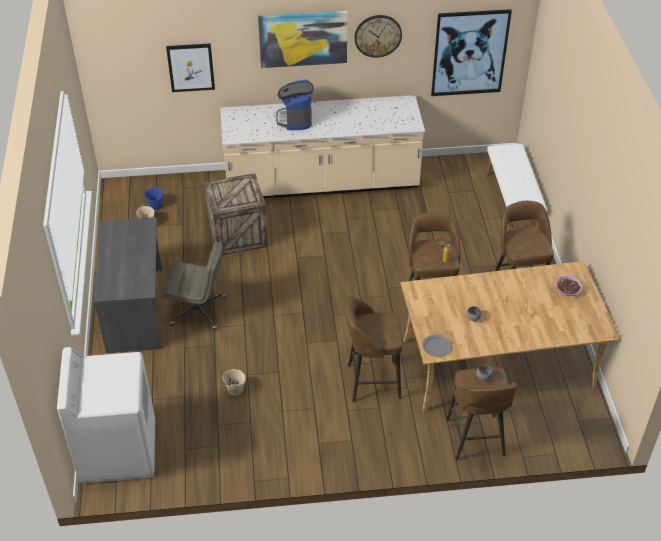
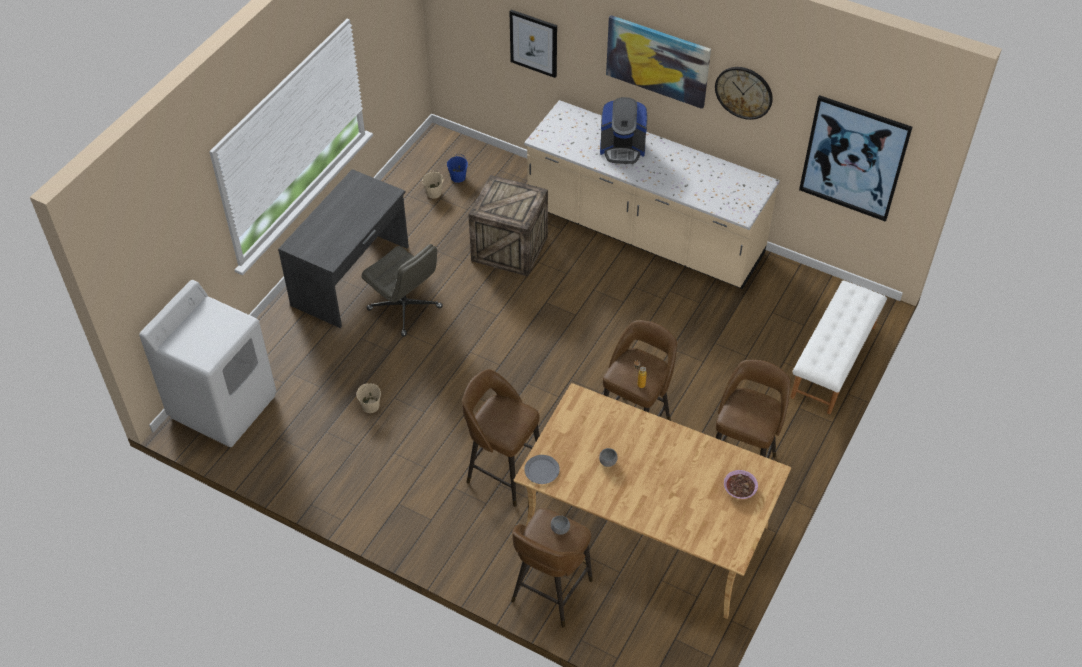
camera: 35 degrees right, 5 degrees up
(295, 119) = (622, 148): coffee machine -> coffee machine turned 120 degrees counterclockwise

